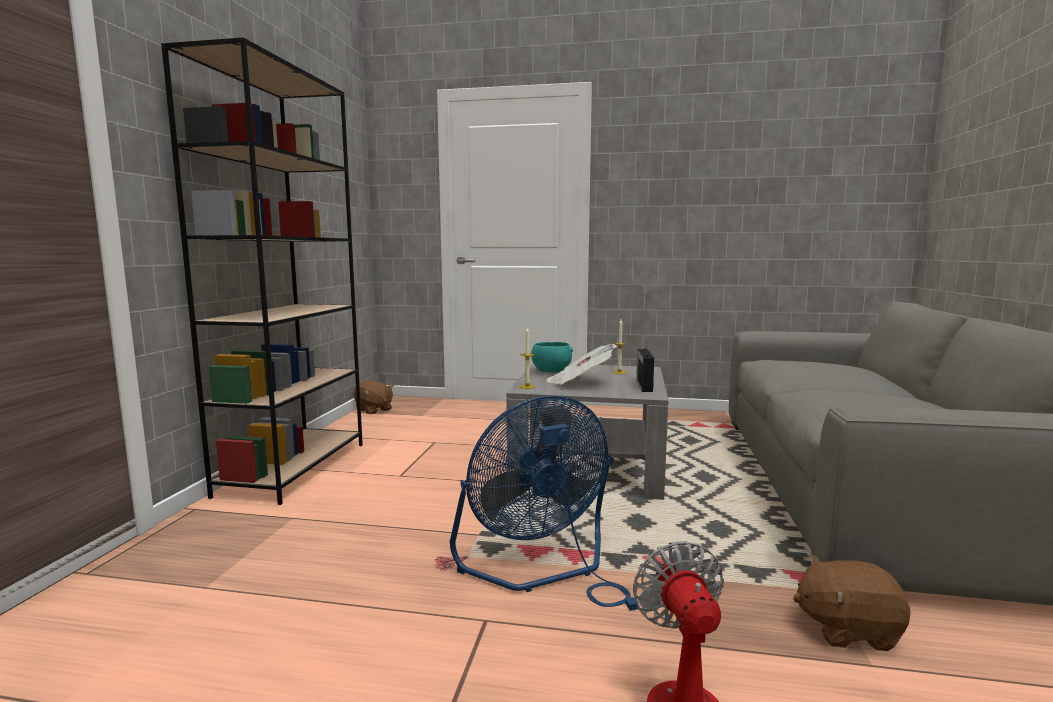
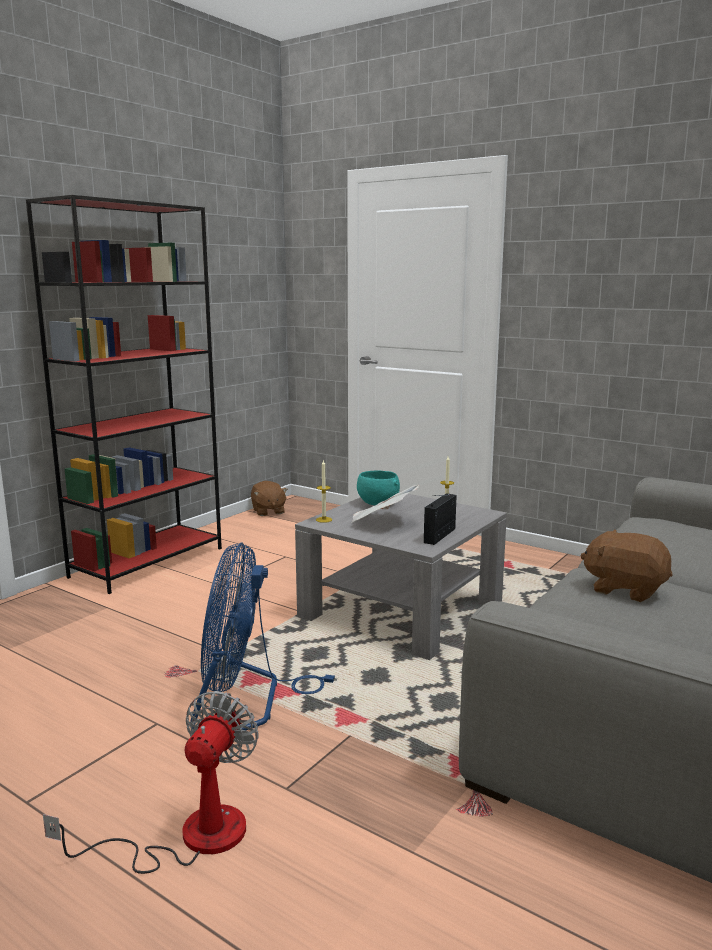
camera: 25 degrees right, 5 degrees up
(294, 468) = (148, 562): beige bookcase -> red bookcase
(552, 568) = (250, 698): blue fan -> blue fan turned 90 degrees counterclockwise
(847, 629) = (435, 819): brown plush toy -> brown plush toy (625, 589)

